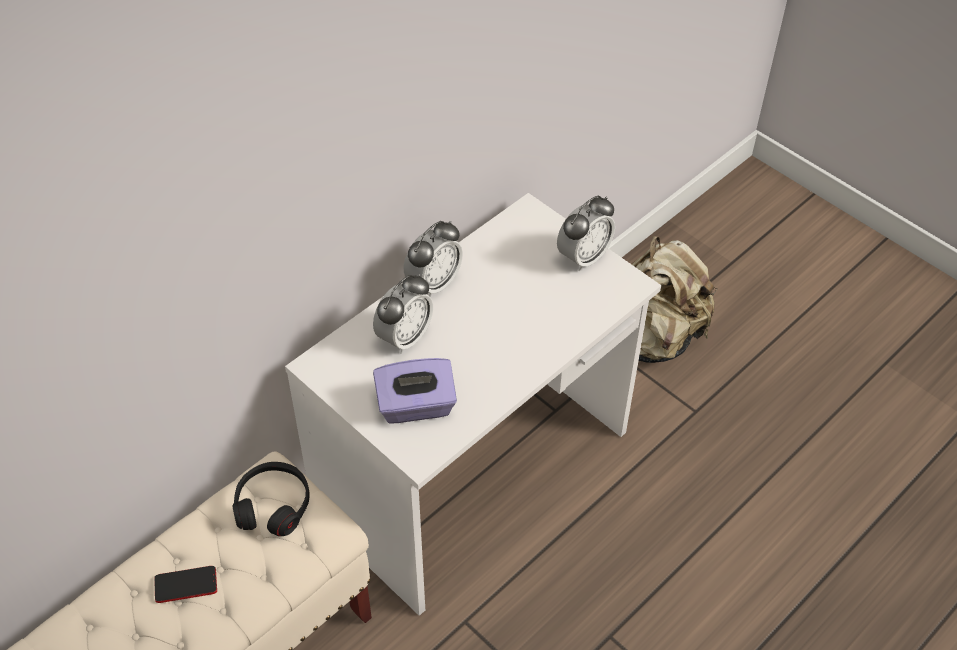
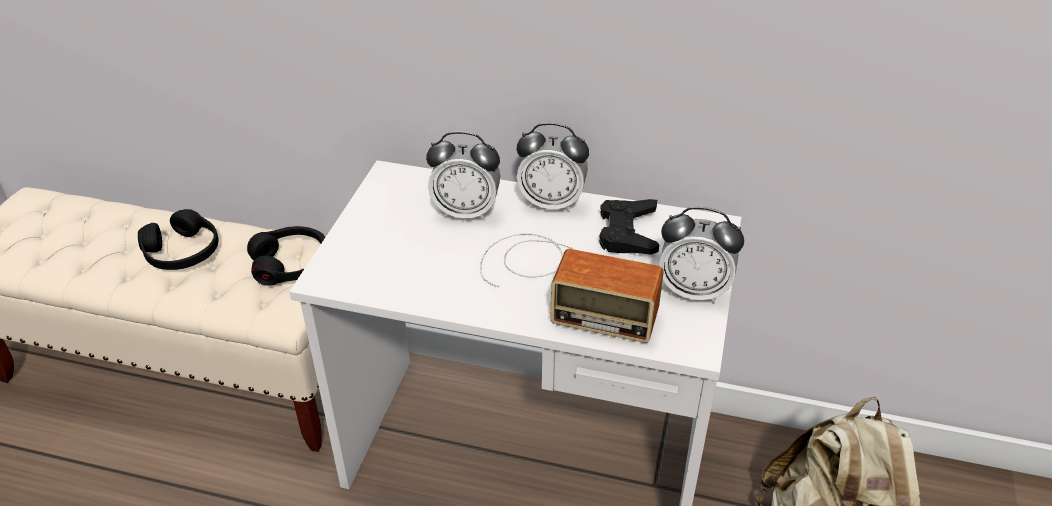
camera: 60 degrees right, 10 degrees down
(186, 585) = (182, 252): phone -> black headphones
(416, 406) = (385, 252): purple tissue box -> none
(500, 258) = (628, 232): none -> black game controller
(528, 320) = (563, 284): none -> radio

